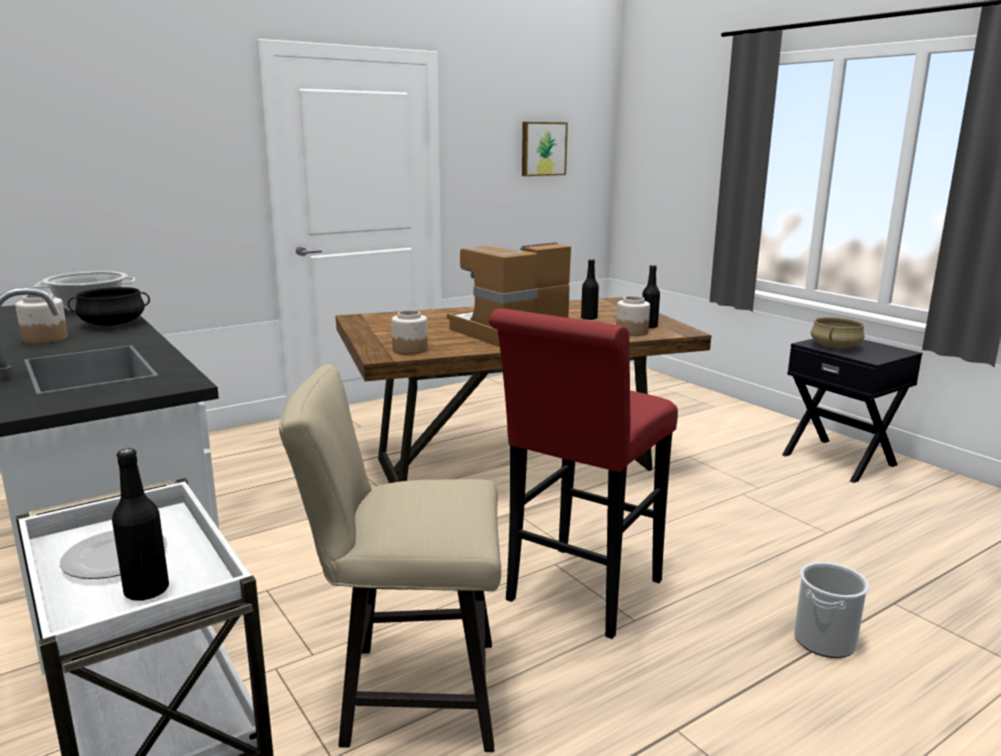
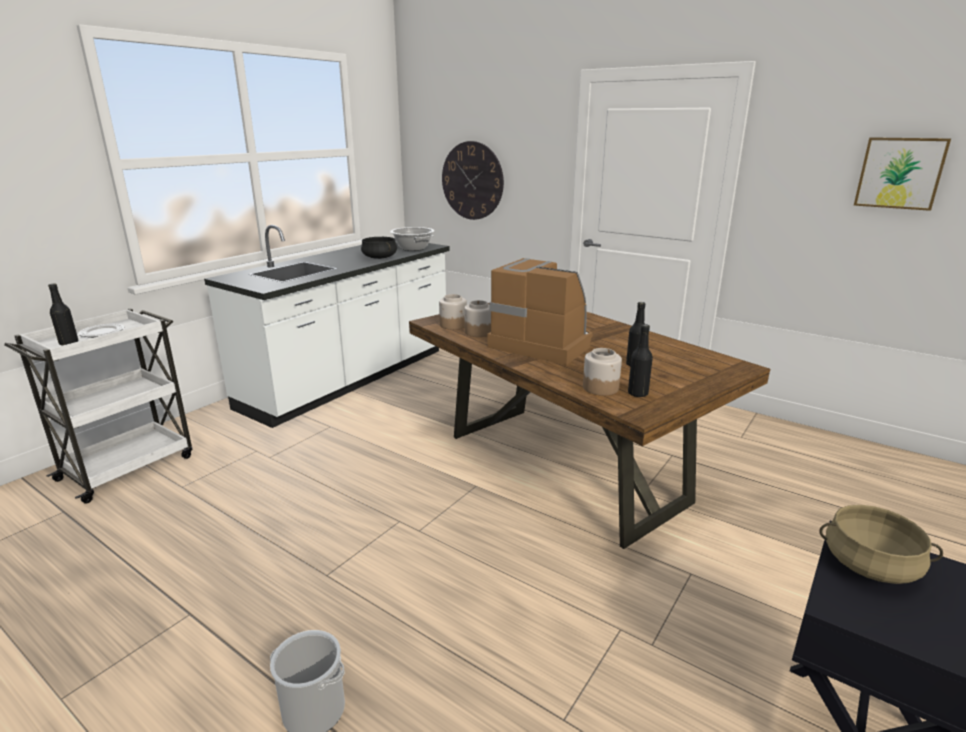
camera: 70 degrees right, 5 degrees up
(44, 339) = (342, 256): jar -> jar (478, 332)
(90, 192) = (472, 181): none -> wall clock
(407, 693) = (233, 495): beige chair -> none
(578, 595) = (355, 541): red stool -> none

